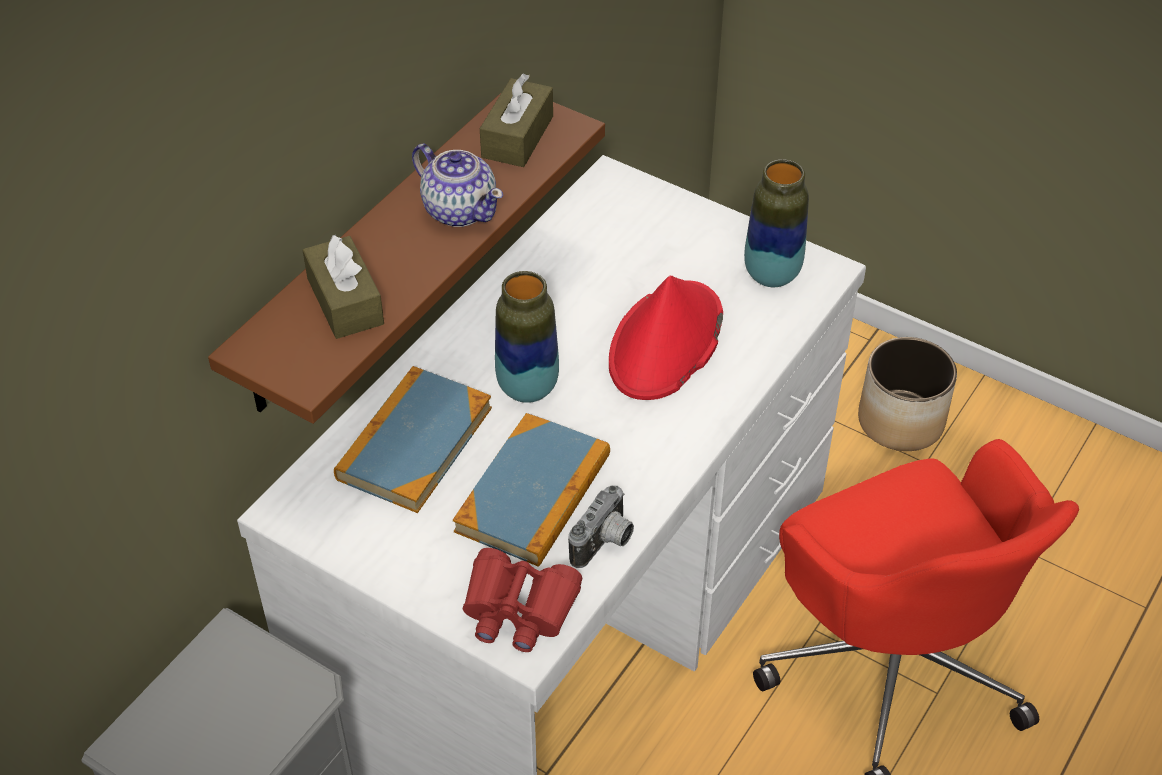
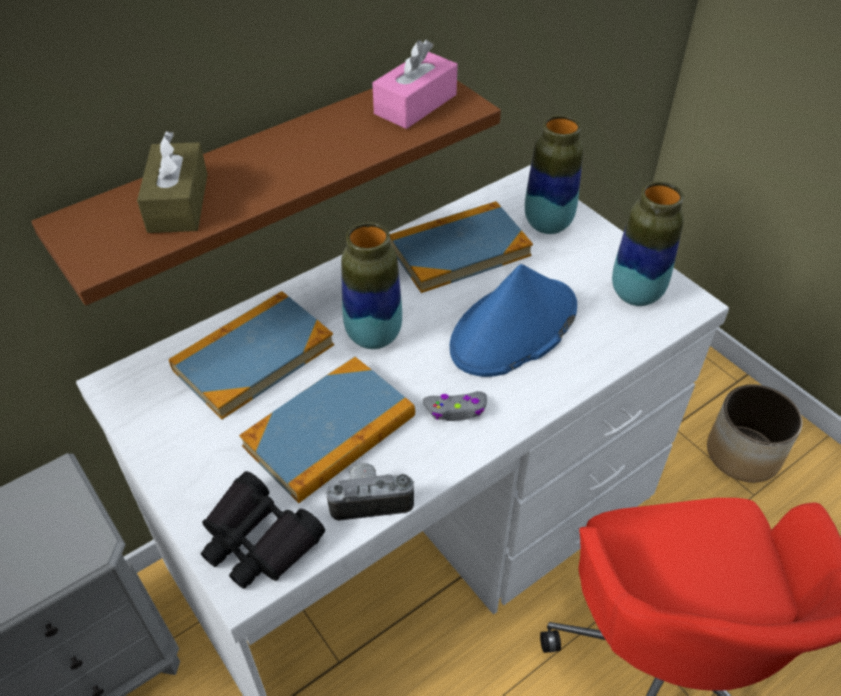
camera: 20 degrees right, 0 degrees up
(459, 209) = (328, 150): teapot -> none
(517, 137) = (415, 104): brown tissue box -> pink tissue box
(518, 609) = (258, 540): red binoculars -> black binoculars
(572, 273) = (459, 250): none -> book
(605, 543) = (371, 500): camera -> camera turned 150 degrees counterclockwise
(646, 438) = (456, 410): none -> grey game controller
(652, 220) = (548, 224): none -> vase
(665, 342) = (513, 328): red hat -> blue hat

